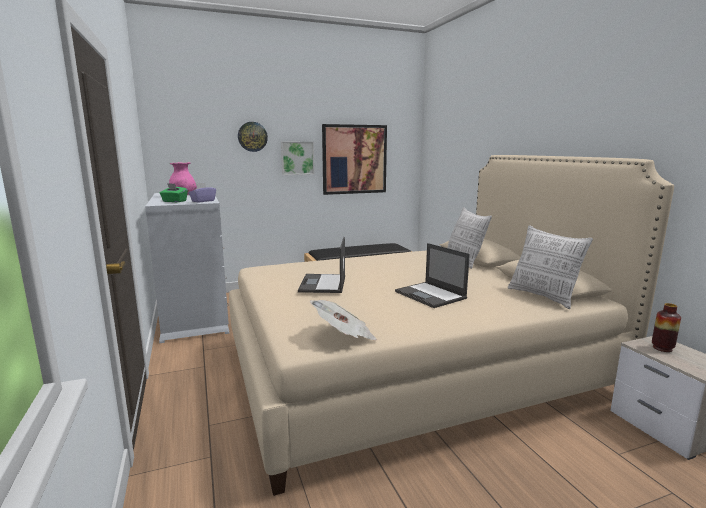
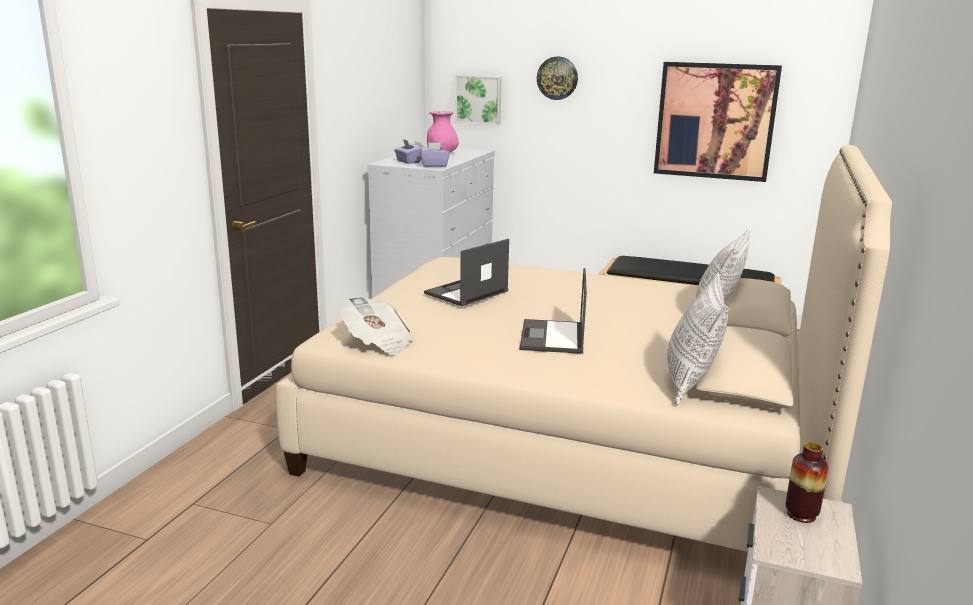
camera: 40 degrees right, 5 degrees up
(174, 201) = (408, 162): green tissue box -> purple tissue box
(297, 158) = (619, 113): picture -> picture (479, 99)

